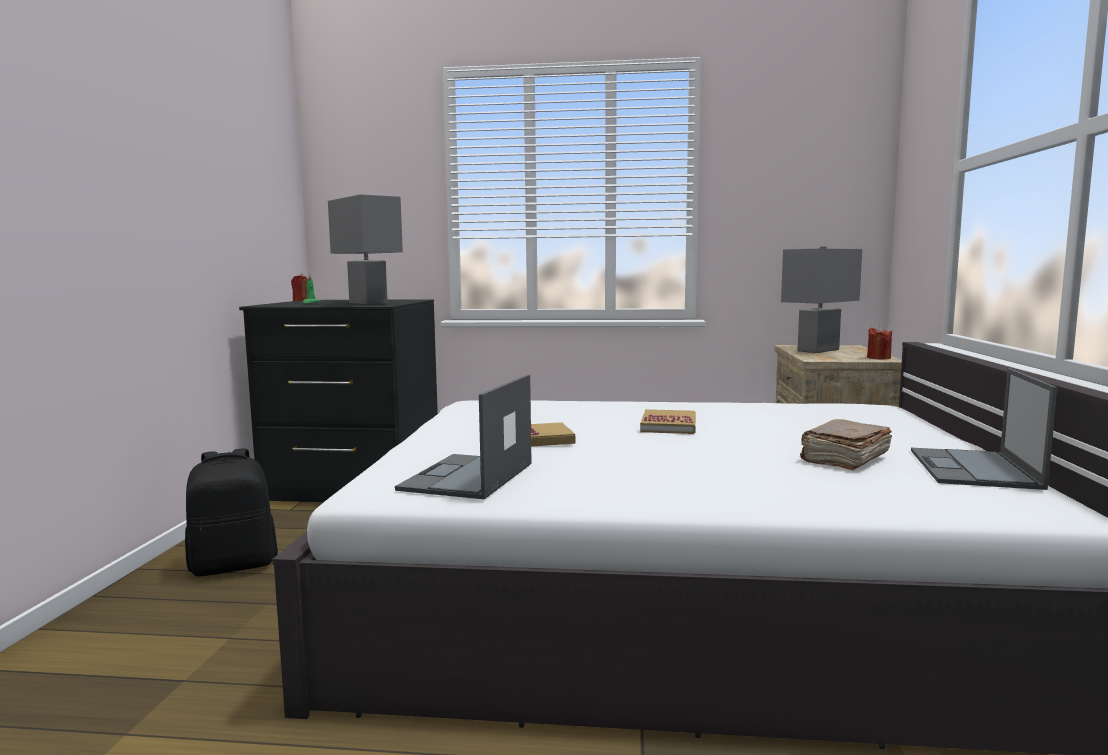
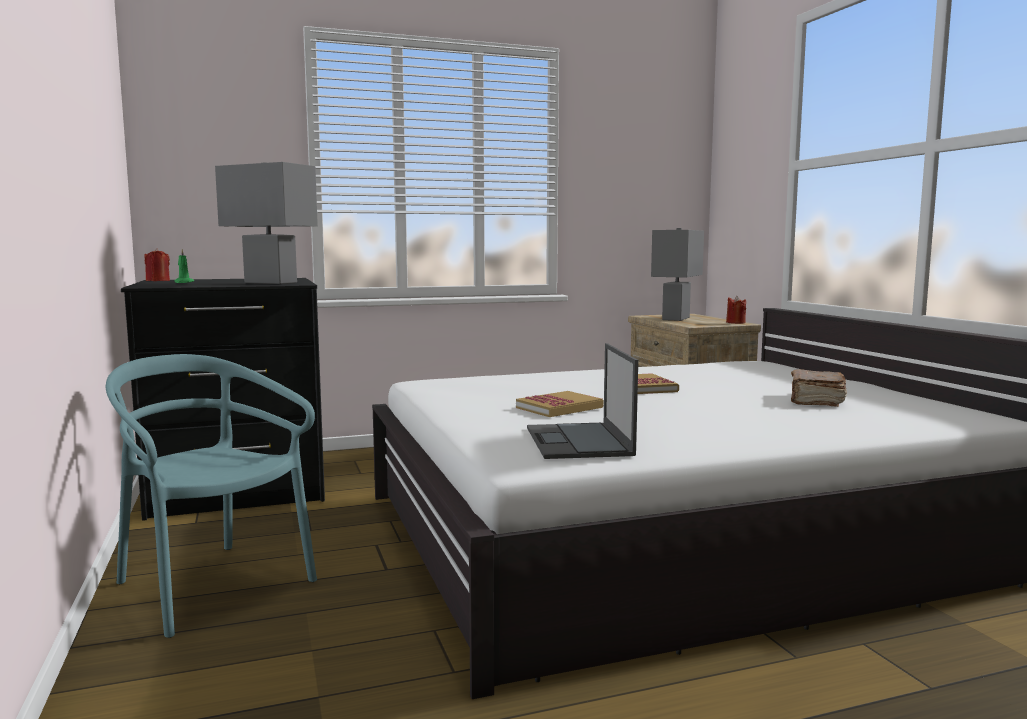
camera: 25 degrees left, 0 degrees up
(234, 565) = (212, 585): black backpack -> turquoise chair
(974, 469) = (904, 398): laptop -> none

